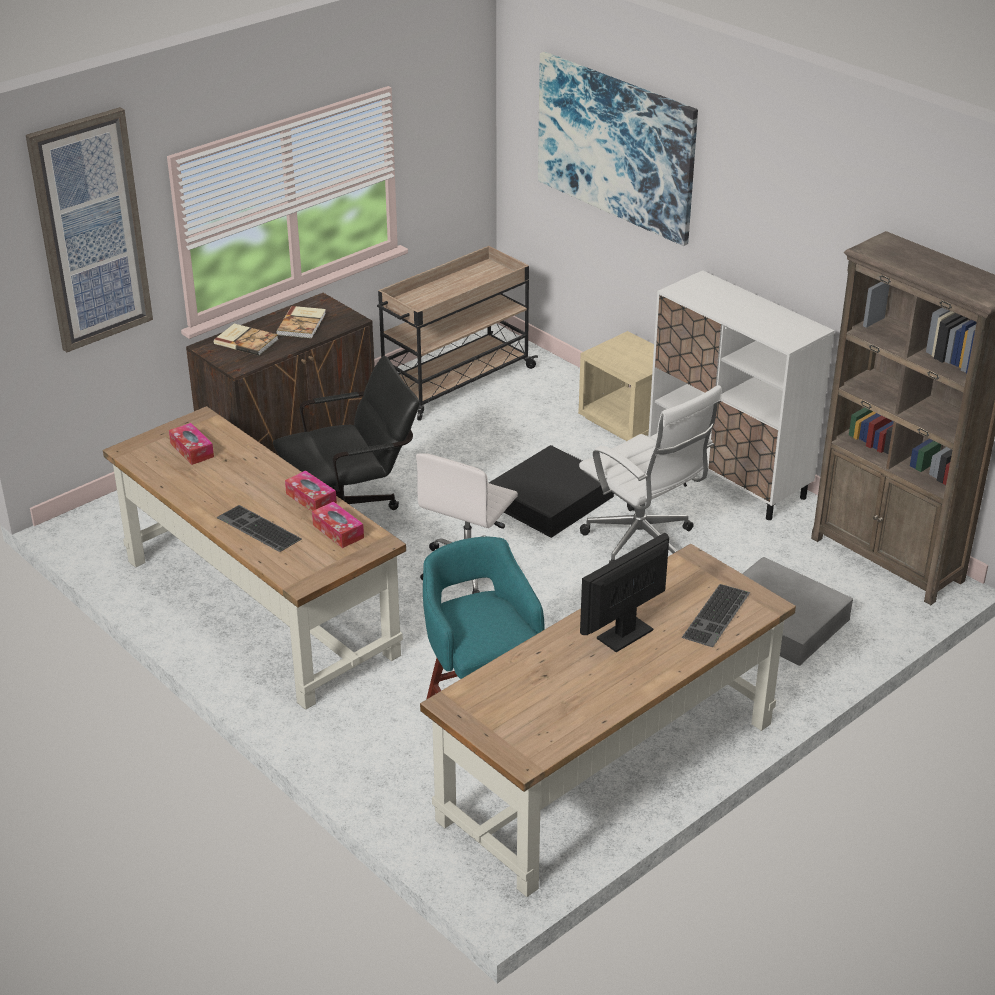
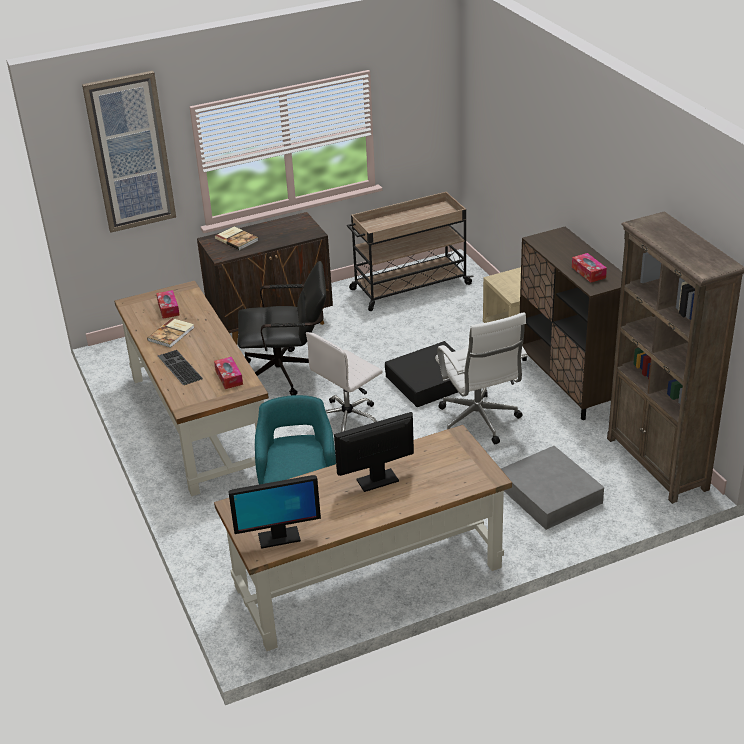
camera: 20 degrees right, 0 degrees up
(302, 324) = (280, 232): book -> book (172, 334)
(311, 499) = (224, 353): tissue box -> tissue box (588, 272)
(539, 734) = (278, 537): none -> monitor
(615, 146) = (522, 127): picture -> none
(717, 616) = (450, 479): keyboard -> none
(728, 476) = (569, 383): white cabinet -> brown cabinet

